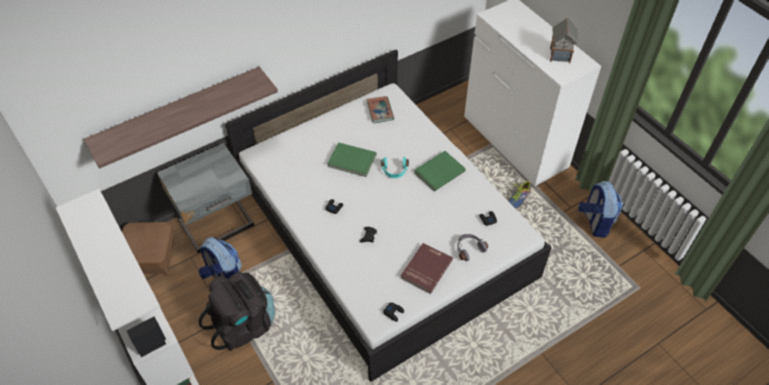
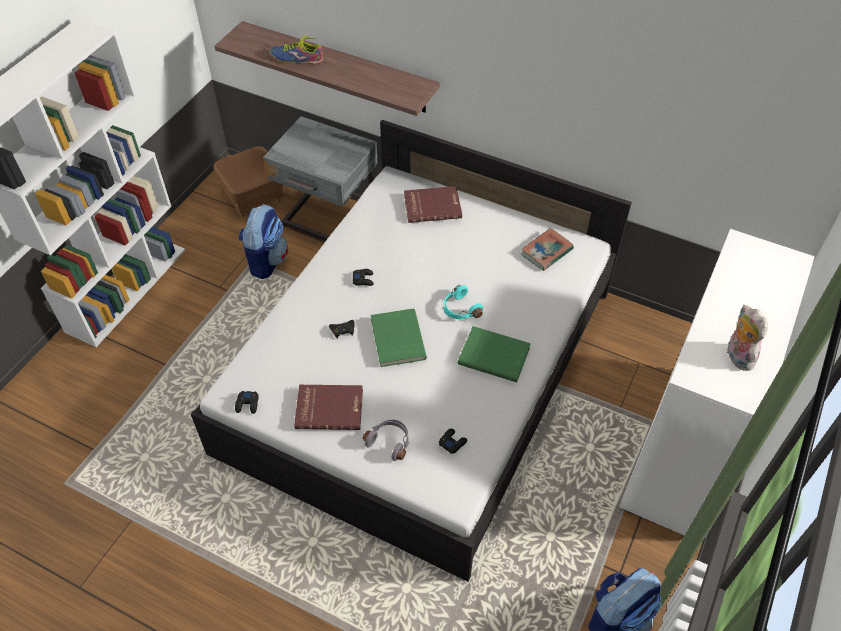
camera: 60 degrees right, 0 degrees up
(244, 325) = (218, 306): black backpack -> none
(300, 144) = (432, 206): none -> red book
(351, 161) = (443, 262): green book -> green book (396, 339)
(518, 199) = (583, 496): shoe -> shoe (297, 59)
(559, 55) = (736, 356): toy house -> plush toy

